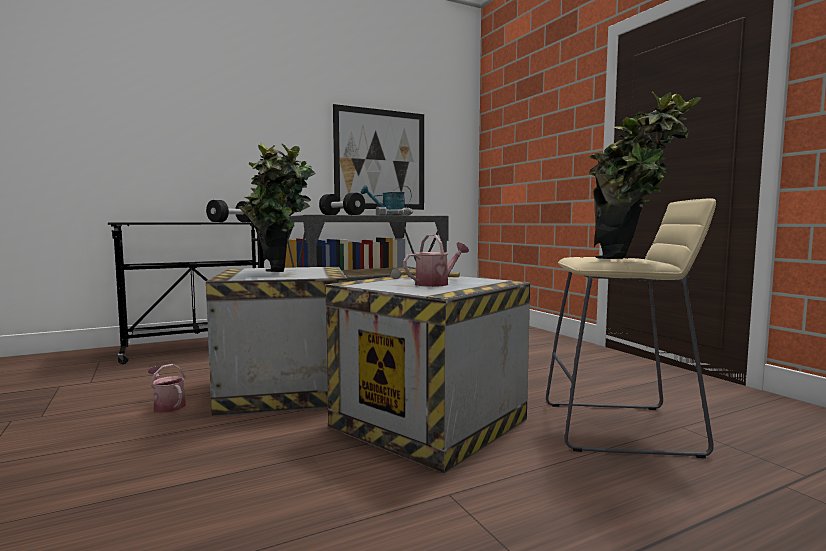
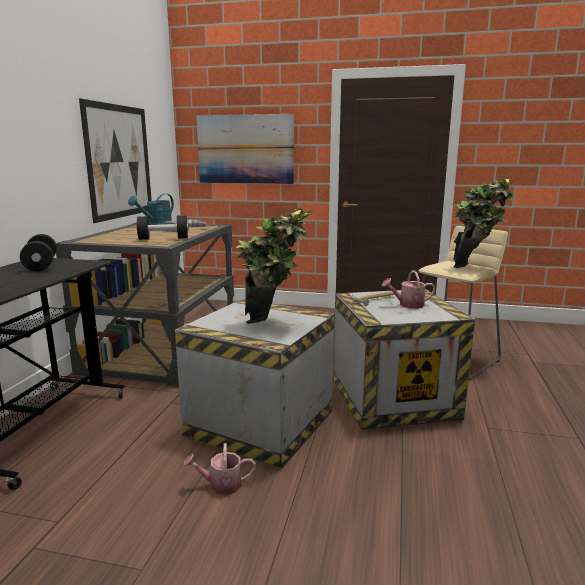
camera: 50 degrees left, 10 degrees up
(436, 284) = (408, 305): watering can -> watering can turned 105 degrees counterclockwise
(527, 145) = (245, 149): none -> picture

